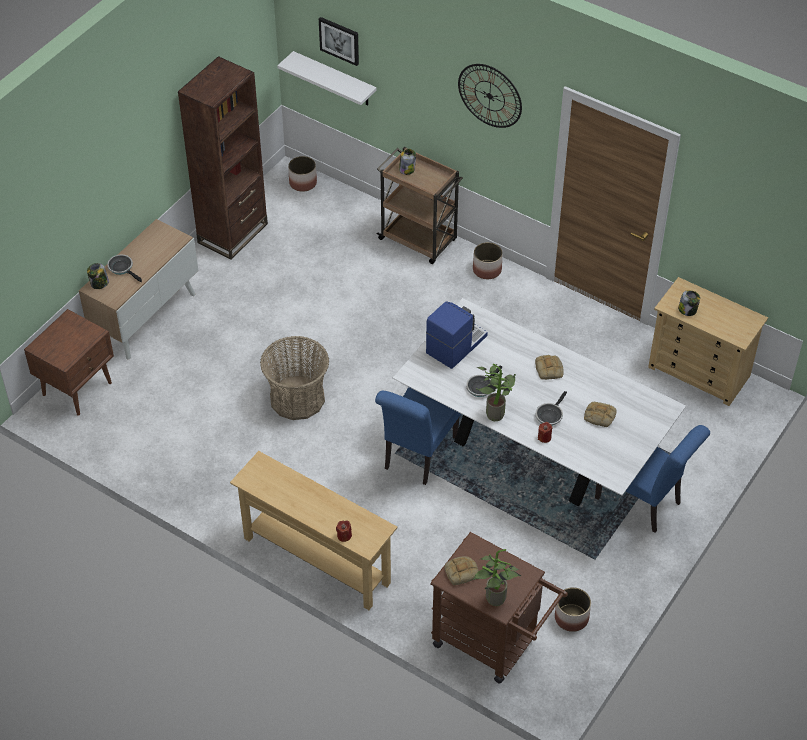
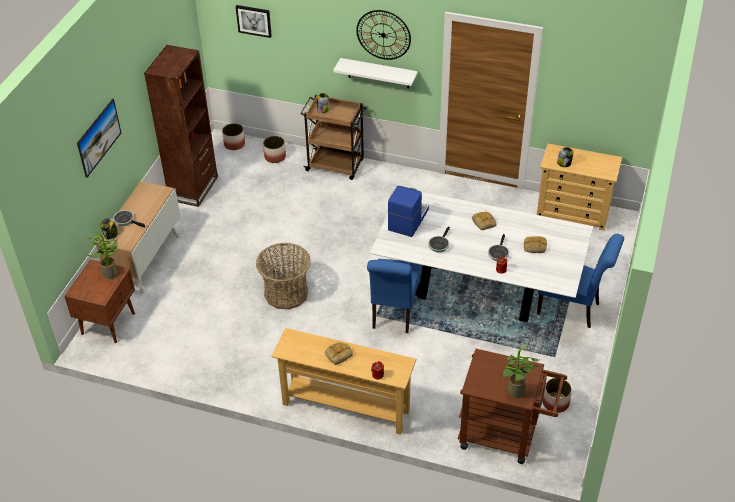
camera: 15 degrees left, 5 degrees down
(101, 177) = (101, 146): none -> picture
(334, 79) = (252, 54): white shelf -> white shelf (378, 73)
(461, 571) = (481, 378): bread -> bread (338, 354)
(487, 269) = (393, 175): planter -> planter (275, 156)
(496, 412) = (457, 260): potted plant -> potted plant (110, 273)

